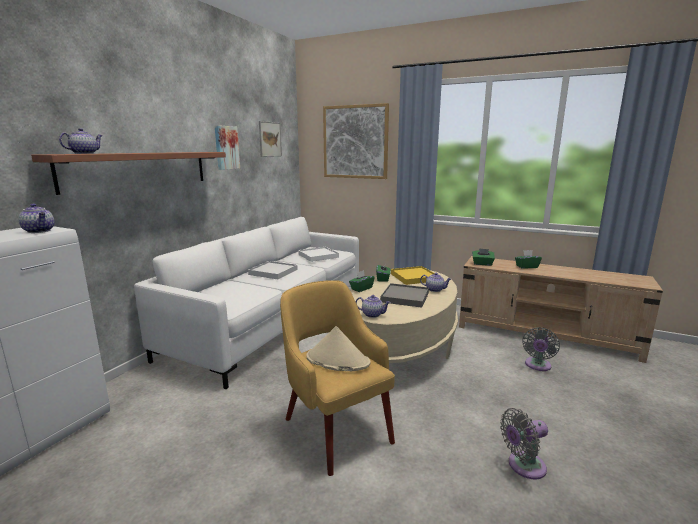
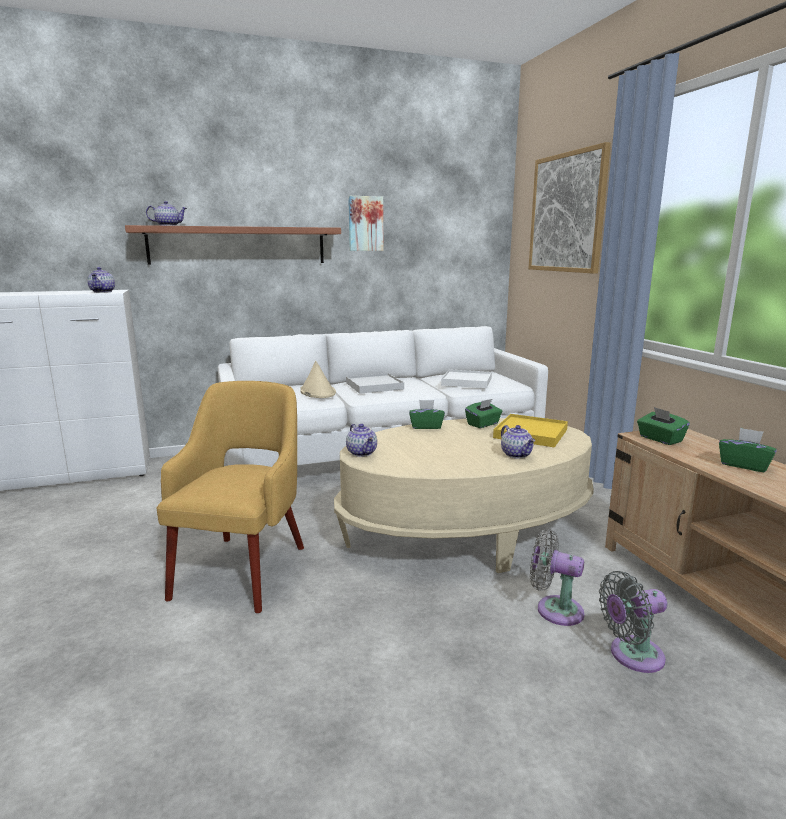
camera: 45 degrees right, 0 degrees up
(270, 139) = (448, 213): picture -> none
(337, 360) = (229, 478): beige hat -> beige hat (317, 392)
(405, 297) = (449, 450): grey tray -> none
(523, 466) = (326, 731): grey fan -> grey fan (554, 609)

